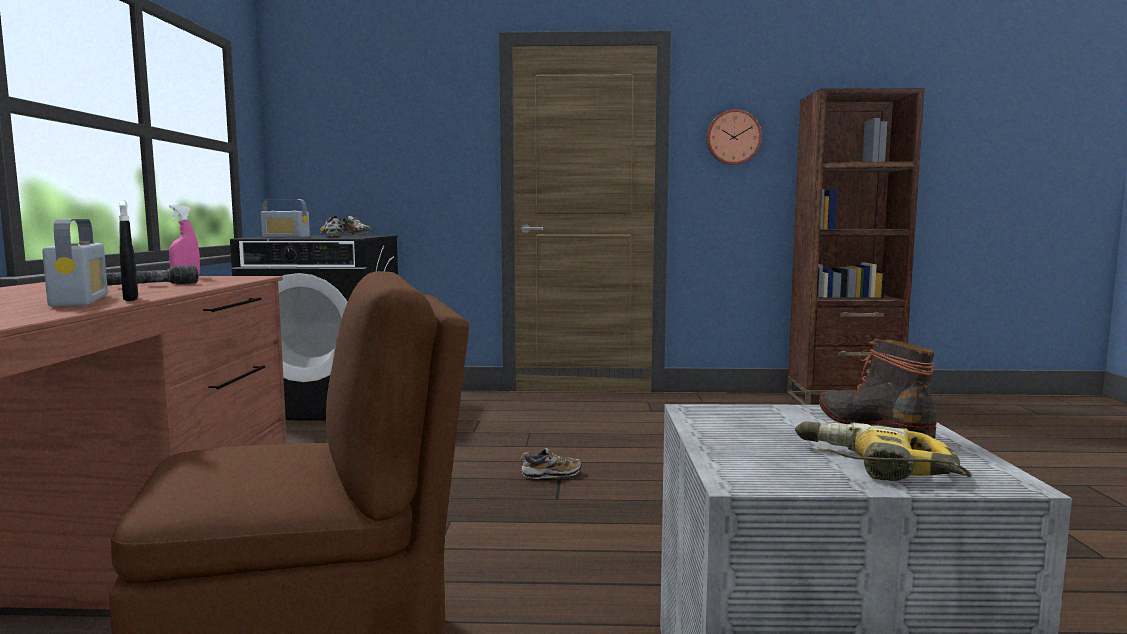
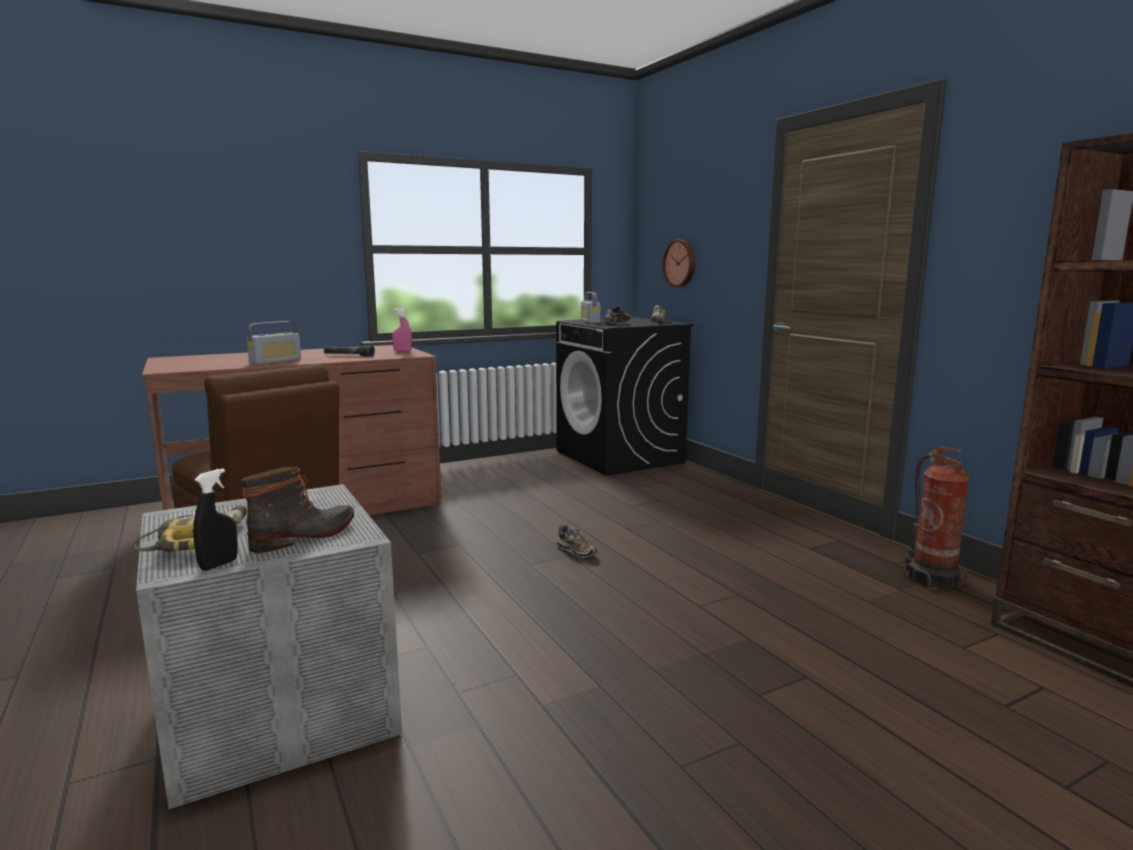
camera: 60 degrees right, 5 degrees up
(131, 299) = (286, 363): black spray bottle -> black spray bottle (219, 564)
(733, 137) = (1012, 218): wall clock -> wall clock (680, 263)
(733, 402) = (931, 578): none -> fire extinguisher

